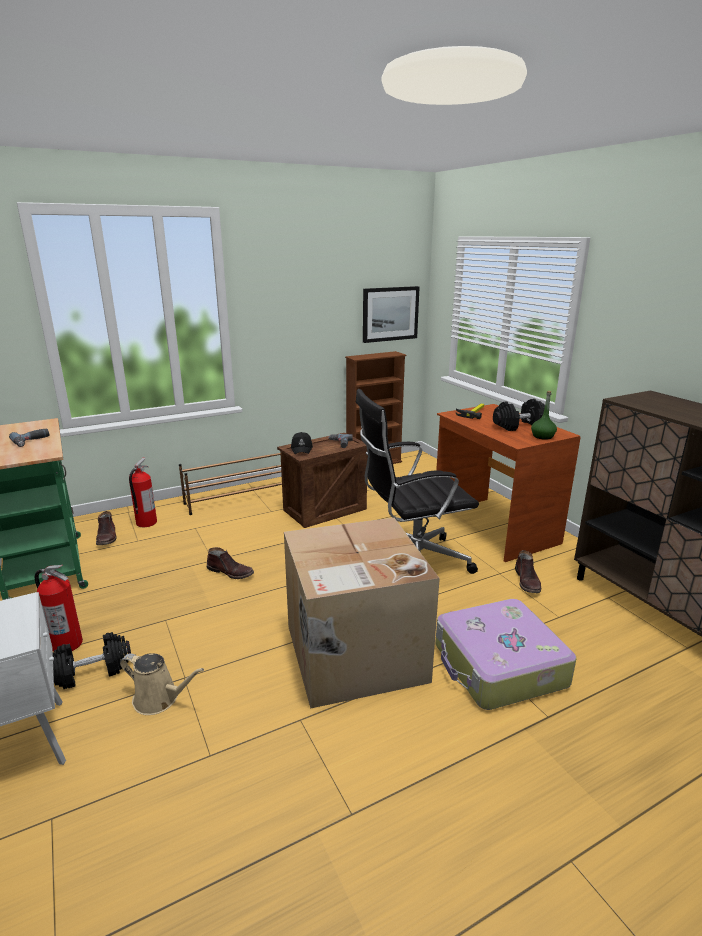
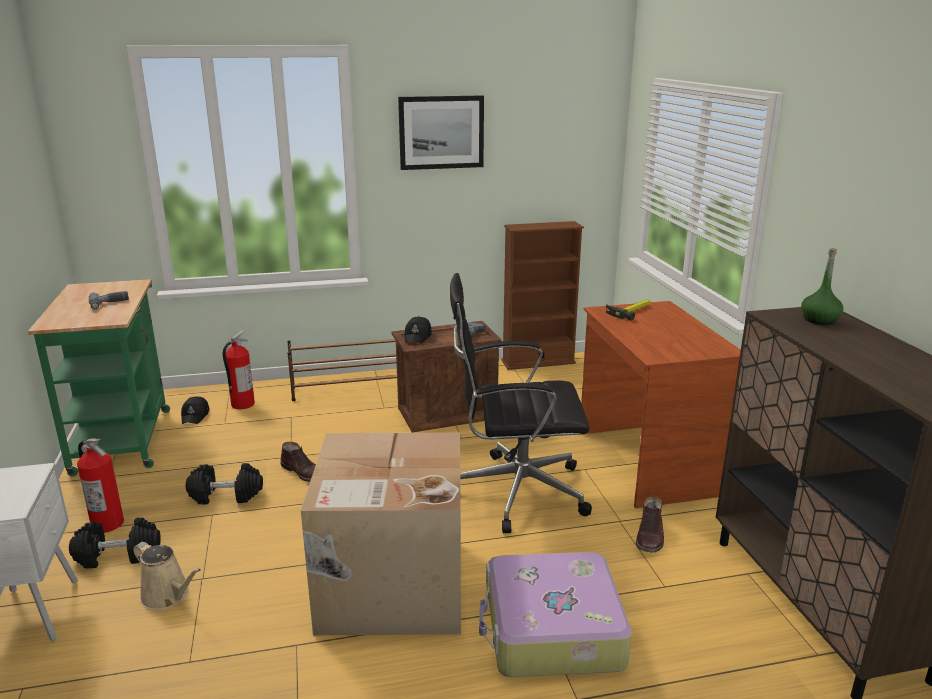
camera: 15 degrees right, 0 degrees up
(107, 537) = (195, 415): brown boot -> black cap
(390, 314) = (568, 173): picture -> picture (441, 132)
(519, 426) = (675, 334): black dumbbell -> black dumbbell (226, 495)
(542, 436) = (694, 351): green bottle -> green bottle (819, 320)

